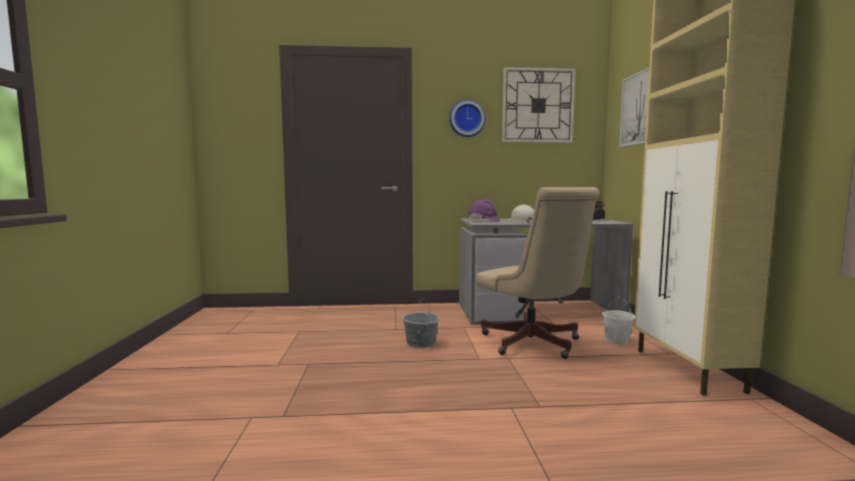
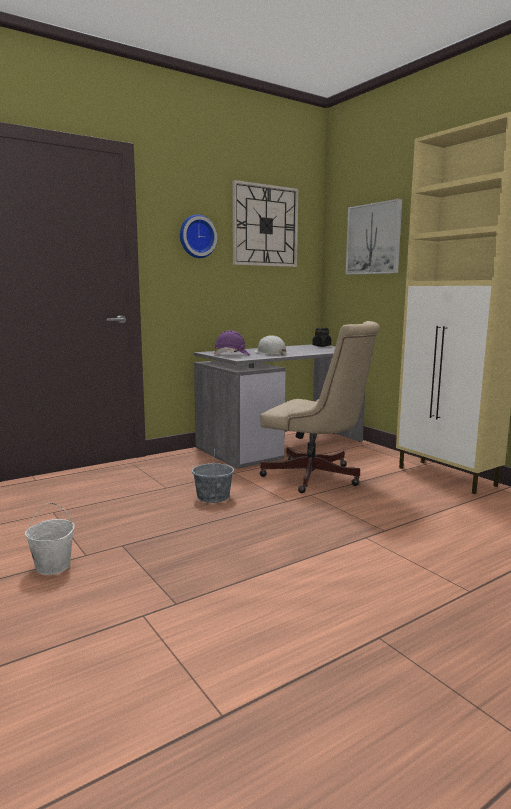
camera: 30 degrees left, 5 degrees up
(616, 340) = (374, 461): white bucket -> white bucket (53, 566)

